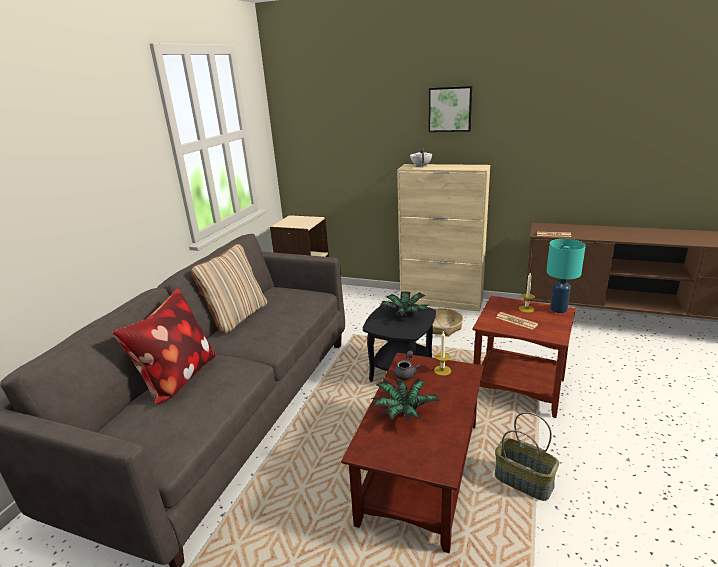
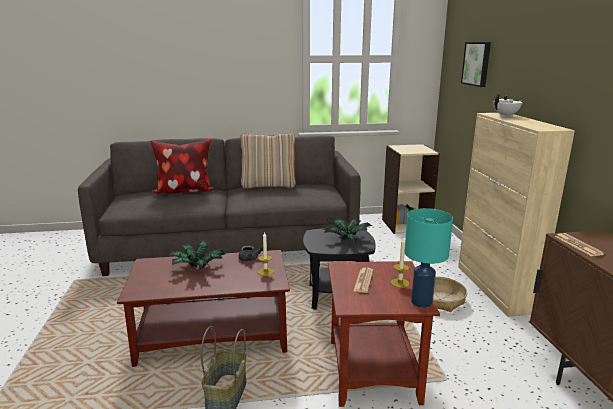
camera: 60 degrees right, 5 degrees down
(450, 109) = (555, 50): picture -> picture (477, 64)

